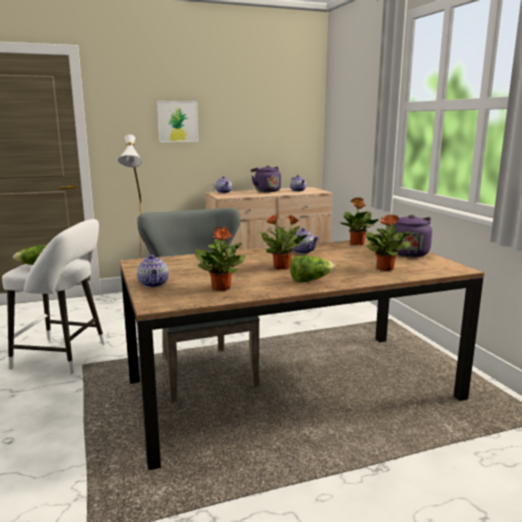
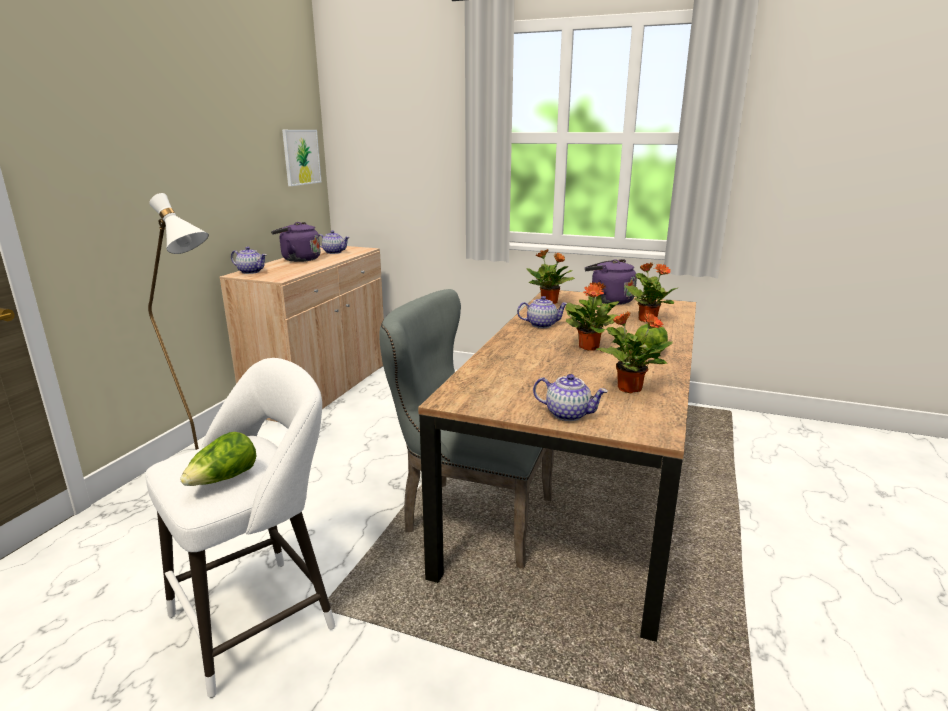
camera: 50 degrees left, 5 degrees up
(177, 121) = (163, 162): picture -> picture (301, 157)

